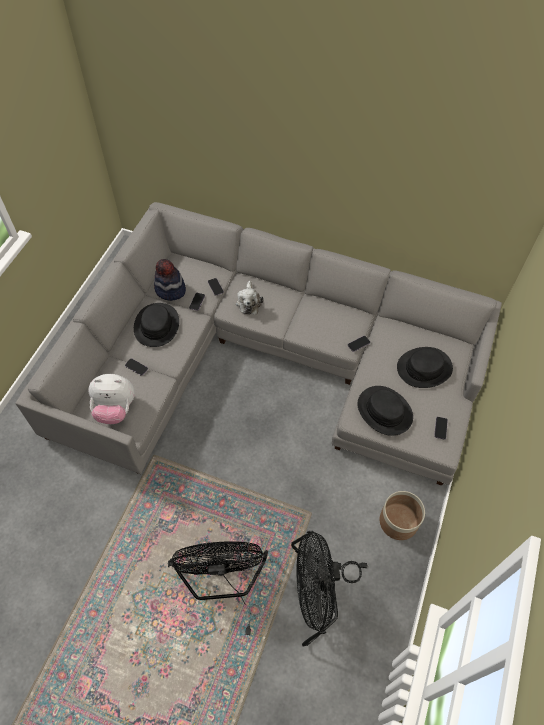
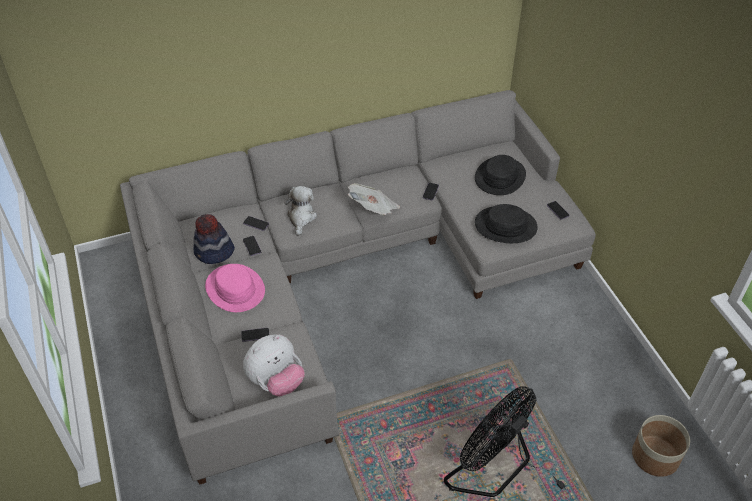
camera: 40 degrees left, 10 degrees down
(156, 325) = (235, 289): black hat -> pink hat
(249, 302) = (301, 218): plush toy -> plush toy turned 135 degrees counterclockwise
(303, 329) = (374, 209): none -> newspaper
(320, 590) = (578, 409): black fan -> none
(399, 521) = (579, 316): planter -> planter (655, 456)

